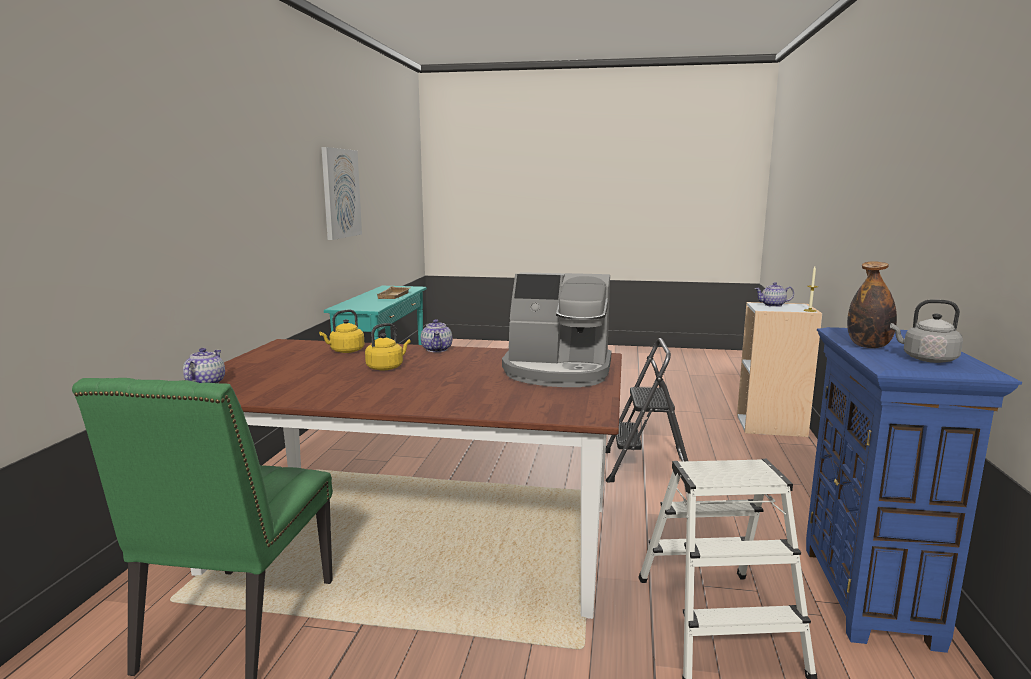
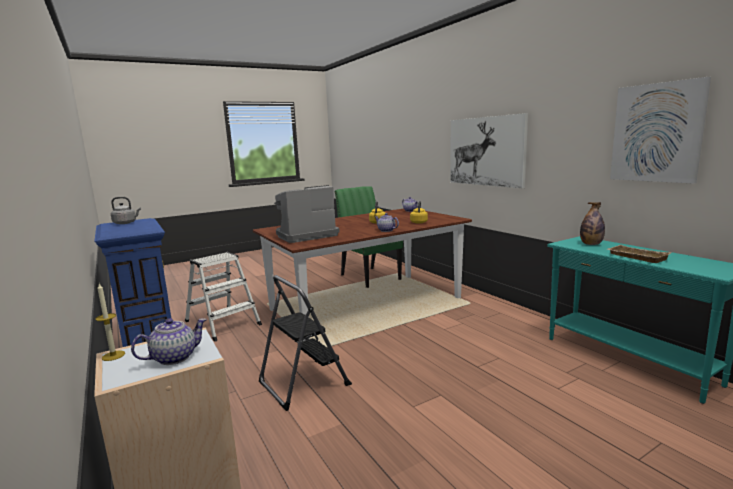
camera: 140 degrees right, 0 degrees up
(217, 221) = (486, 151): none -> picture
(868, 346) = (146, 223): bottle -> bottle (591, 244)

